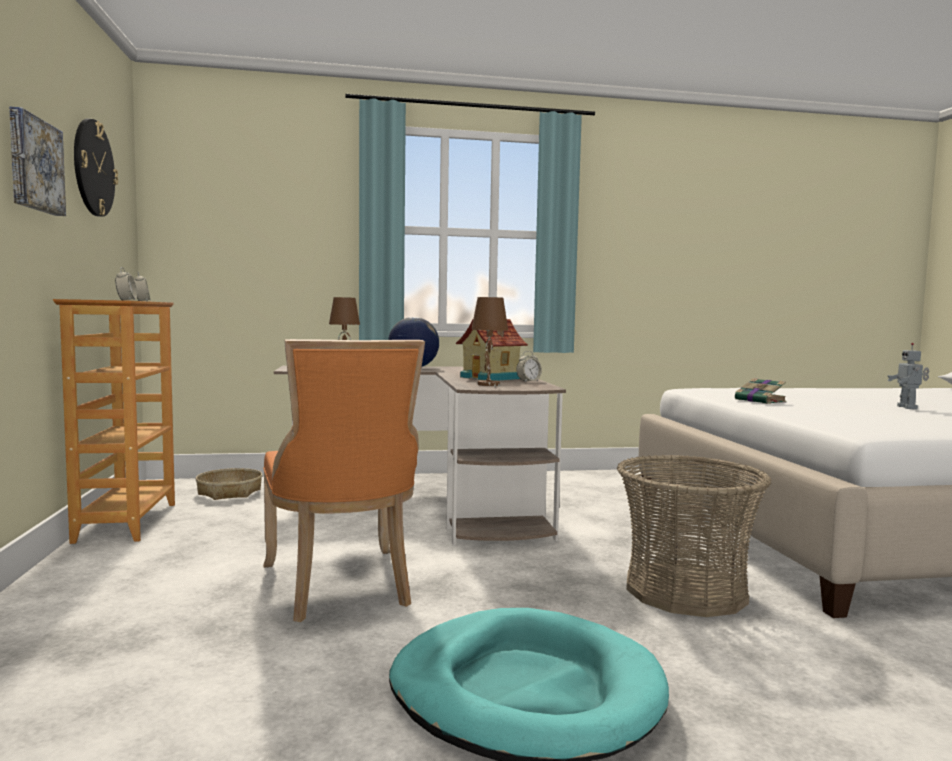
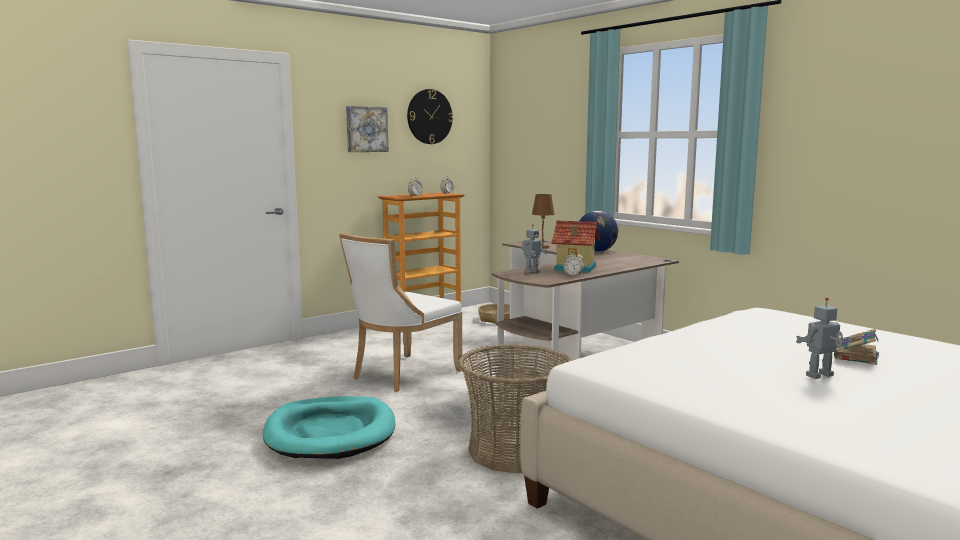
camera: 60 degrees right, 5 degrees up
(341, 586) = (402, 375): orange chair -> white chair
(487, 384) = (531, 272): brown table lamp -> toy robot
(761, 401) = (711, 331): book -> book (855, 356)

